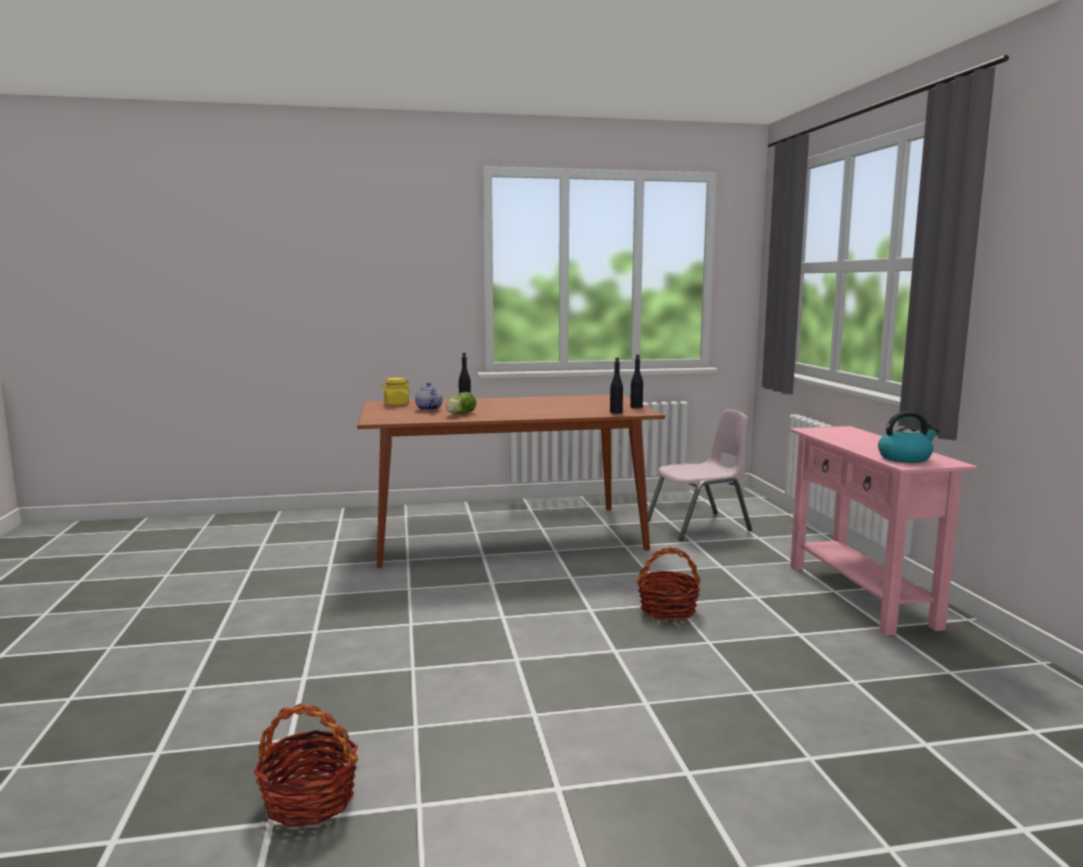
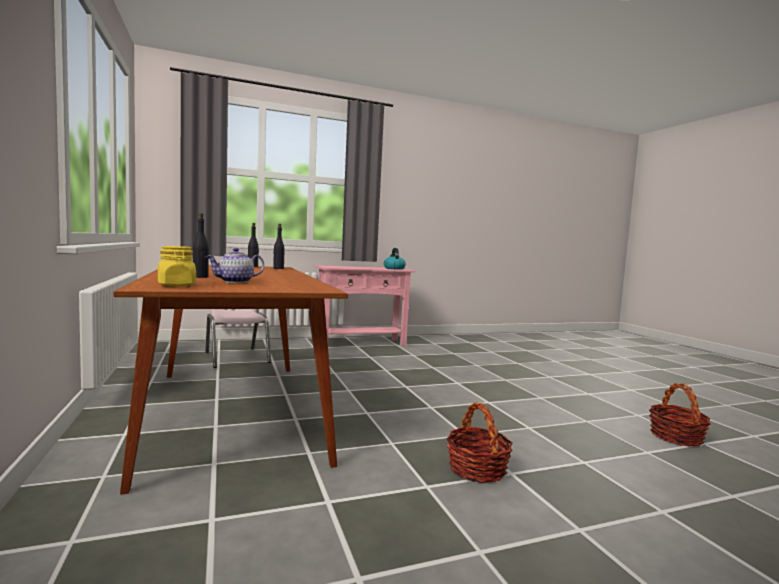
camera: 100 degrees left, 5 degrees down
(459, 414) = (276, 279): lettuce -> none
(668, 610) = (397, 371): basket -> basket (477, 469)

